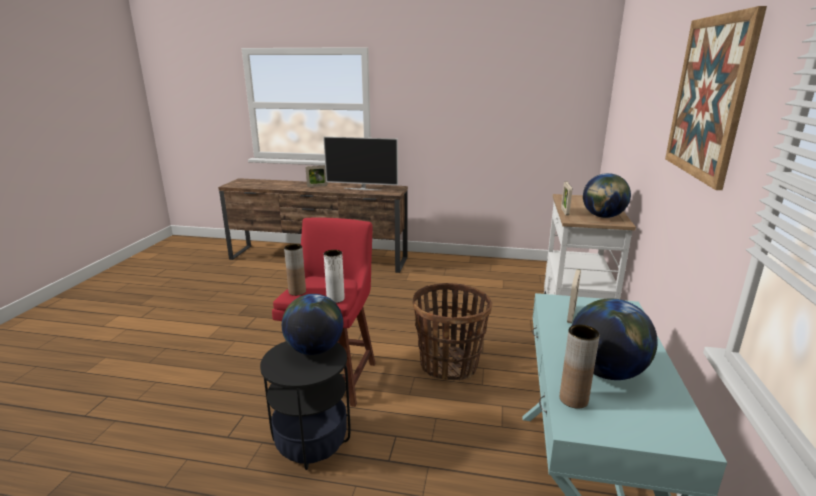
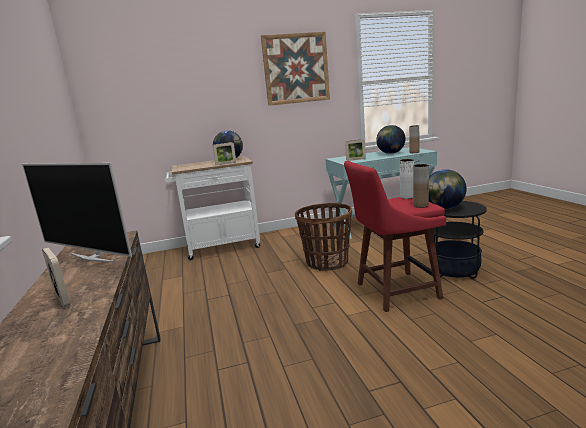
camera: 115 degrees left, 5 degrees down
(362, 189) = (93, 257): television -> television turned 135 degrees clockwise

